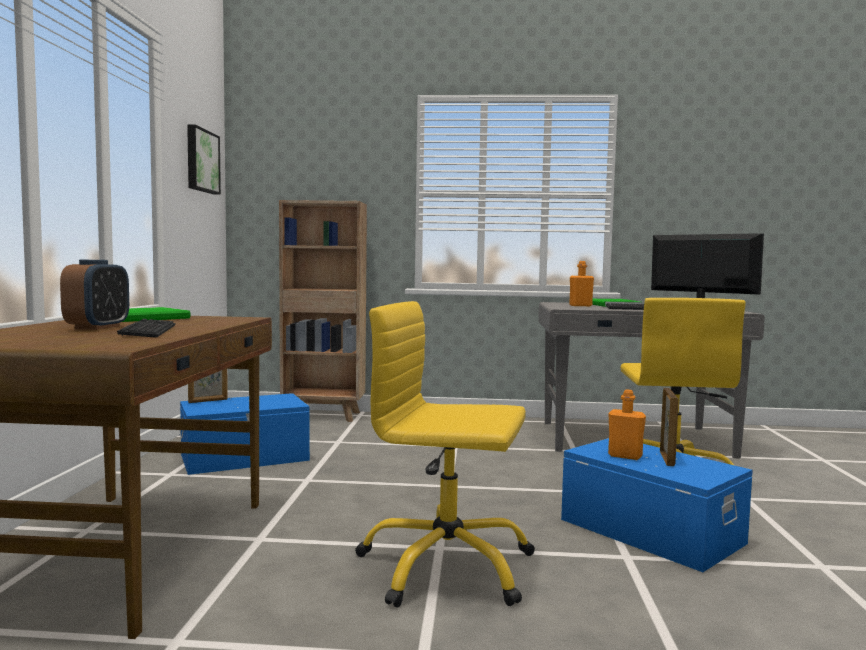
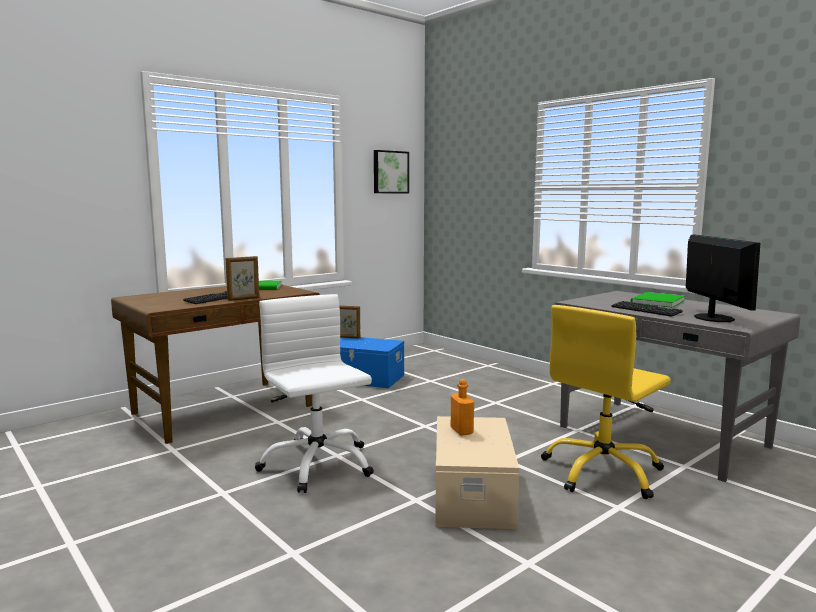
camera: 45 degrees right, 5 degrees up
(97, 327) = (210, 293): alarm clock -> none
(324, 416) = (463, 361): brown bookcase -> none
(446, 567) = (317, 464): yellow office chair -> white office chair
(580, 306) = (613, 300): orange bottle -> none
(651, 530) = (474, 494): blue storage box -> beige storage box
(667, 458) = (483, 441): picture frame -> picture frame (243, 299)

